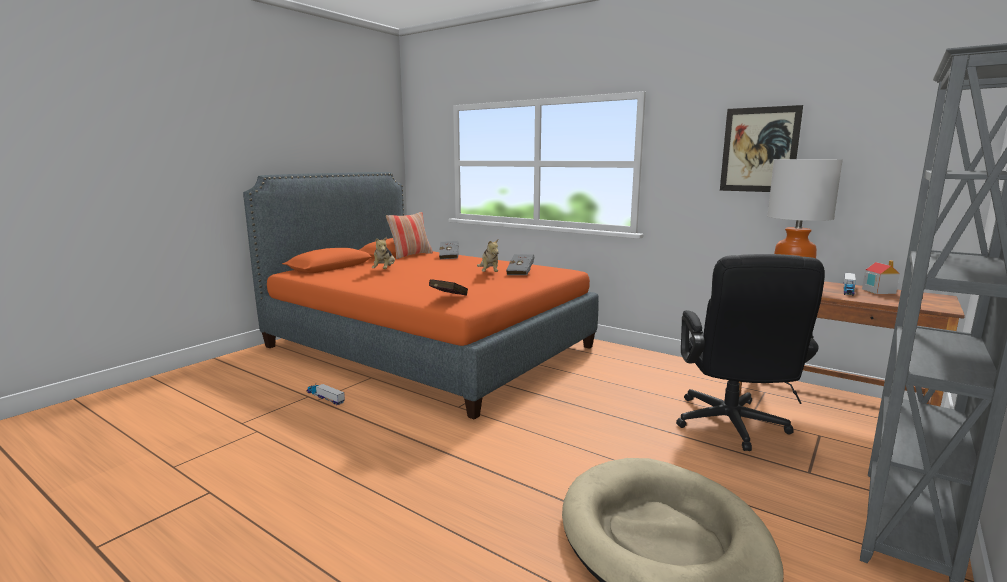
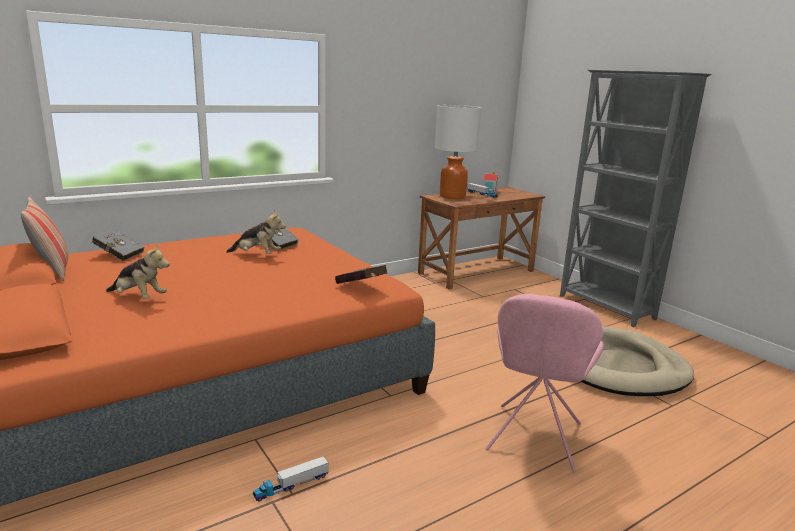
camera: 70 degrees left, 5 degrees up
(427, 484) = (533, 439): none -> pink chair
(732, 427) = (493, 305): black office chair -> none
(759, 150) = (414, 96): picture -> none

